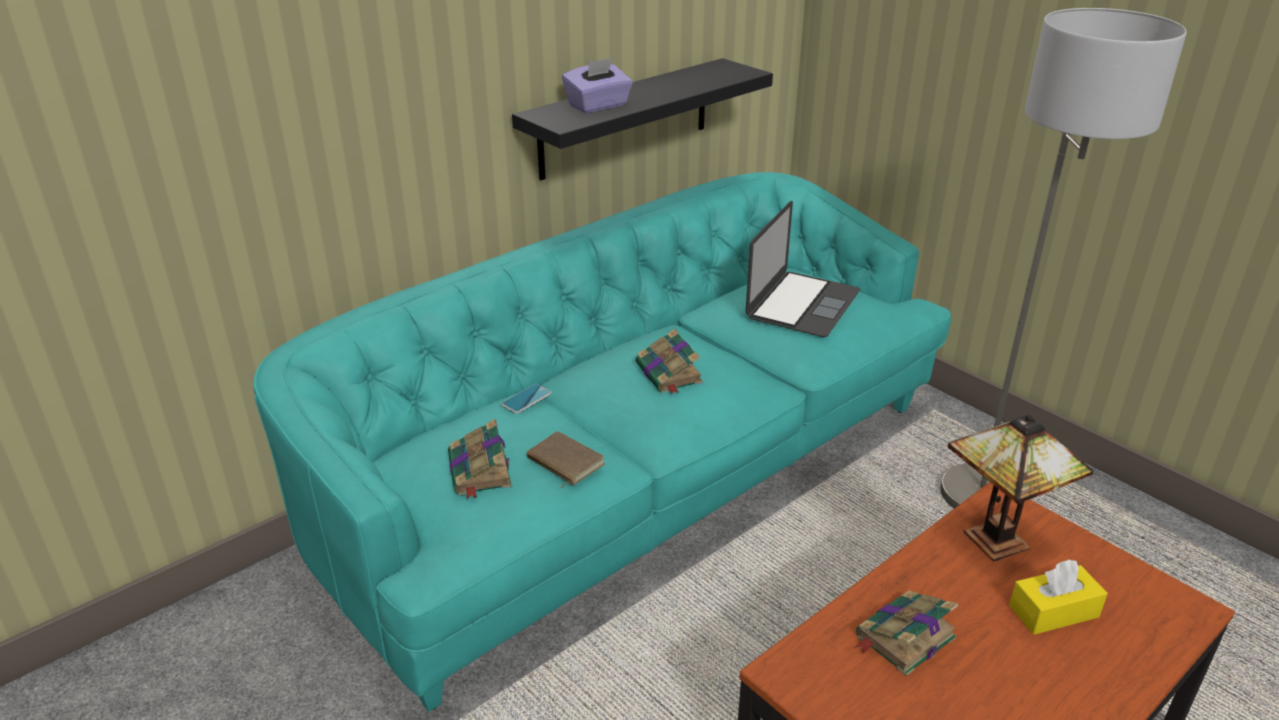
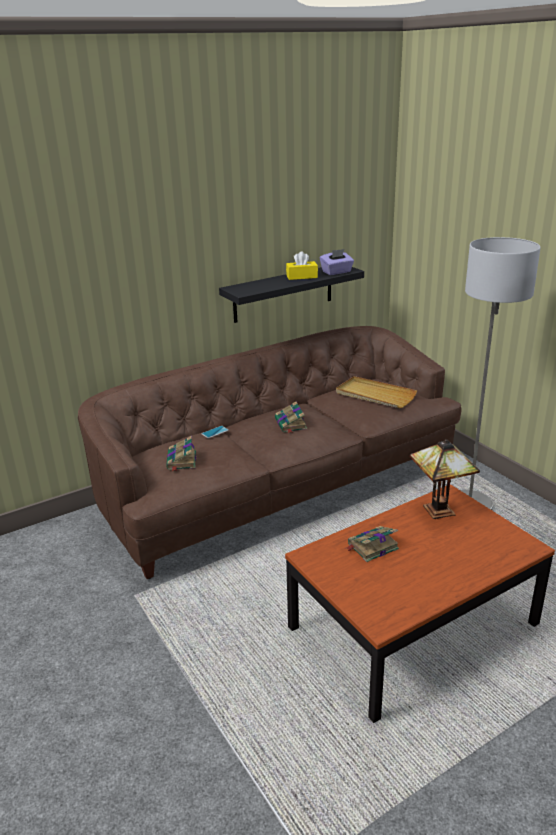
camera: 10 degrees right, 5 degrees down
(563, 462) = (224, 460): brown book -> none
(598, 106) = (264, 285): purple tissue box -> purple tissue box (336, 272)
(640, 482) = (280, 487): turquoise sofa -> brown sofa
(803, 304) = (375, 395): laptop -> beige tray
(1053, 611) = (455, 542): yellow tissue box -> yellow tissue box (302, 276)

